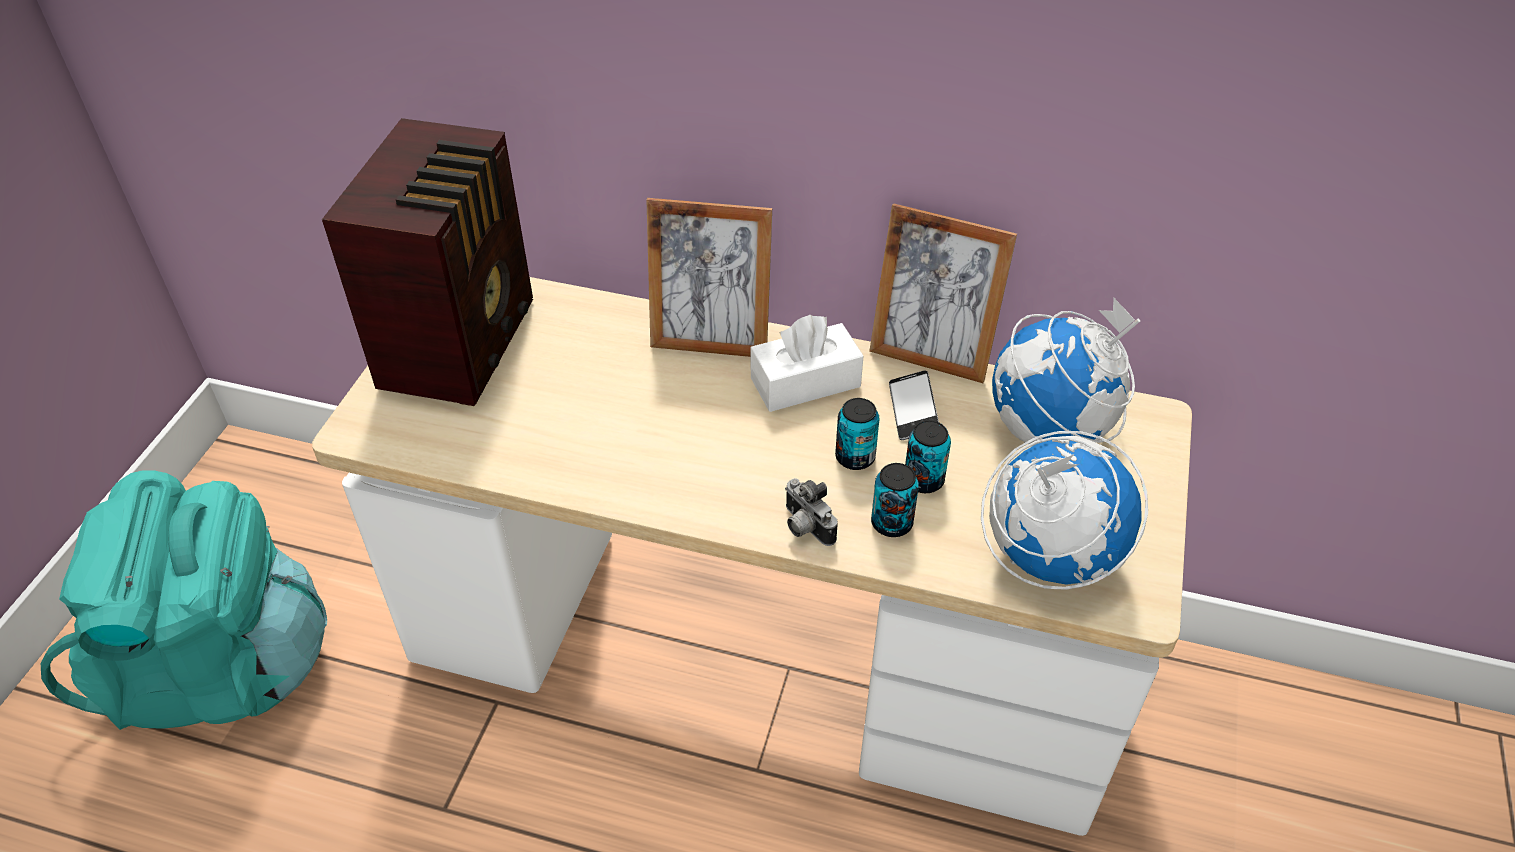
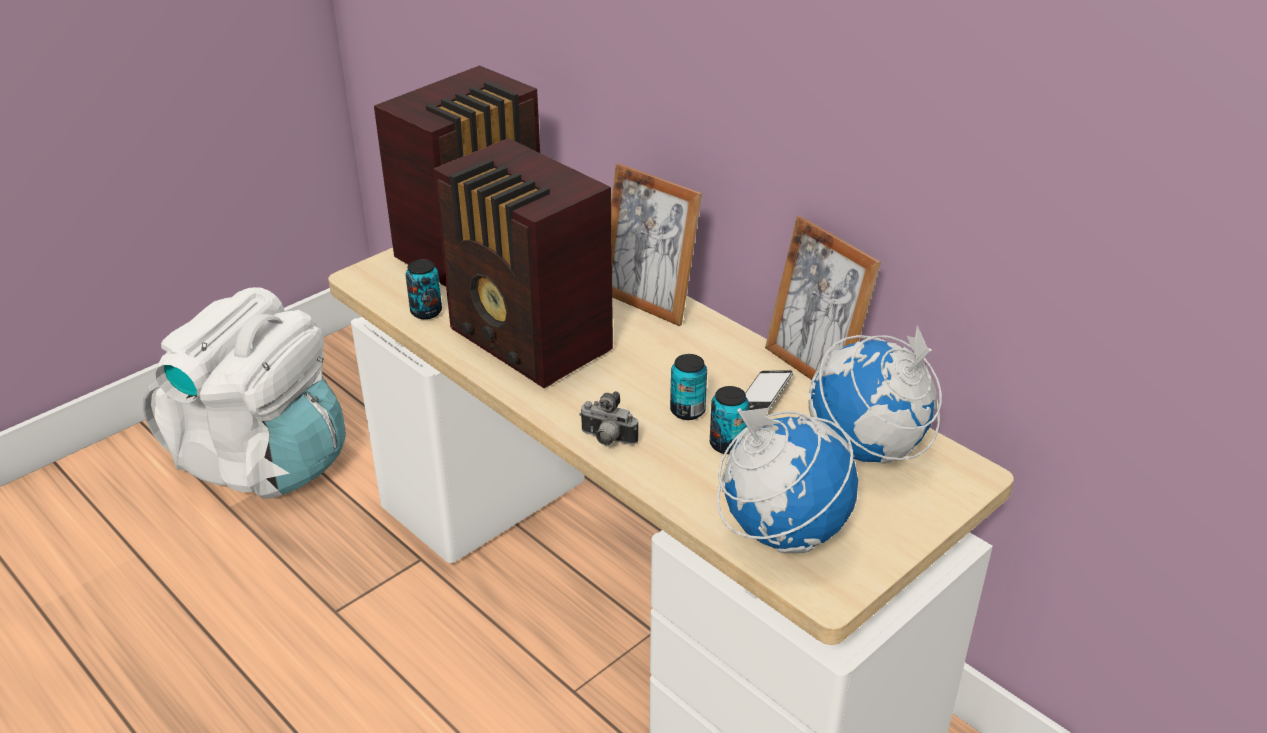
camera: 30 degrees right, 10 degrees down
(220, 667) = (263, 460): turquoise backpack -> white backpack
(627, 441) = (530, 343): none -> radio
(804, 527) = (607, 440): camera -> camera turned 60 degrees counterclockwise
(805, 382) = (695, 351): white tissue box -> none
(891, 523) = (675, 462): can -> can (426, 312)

